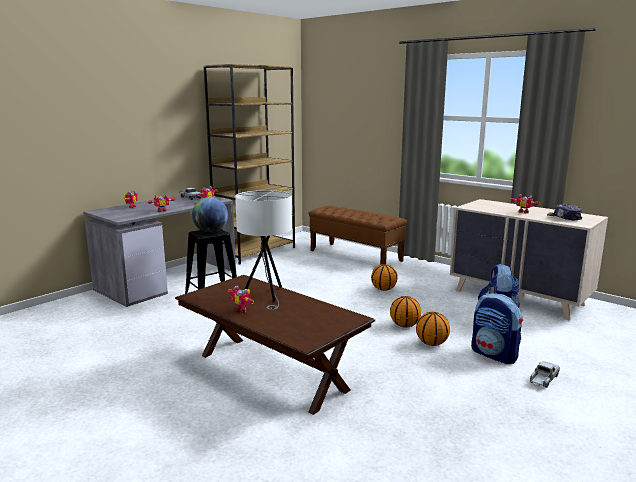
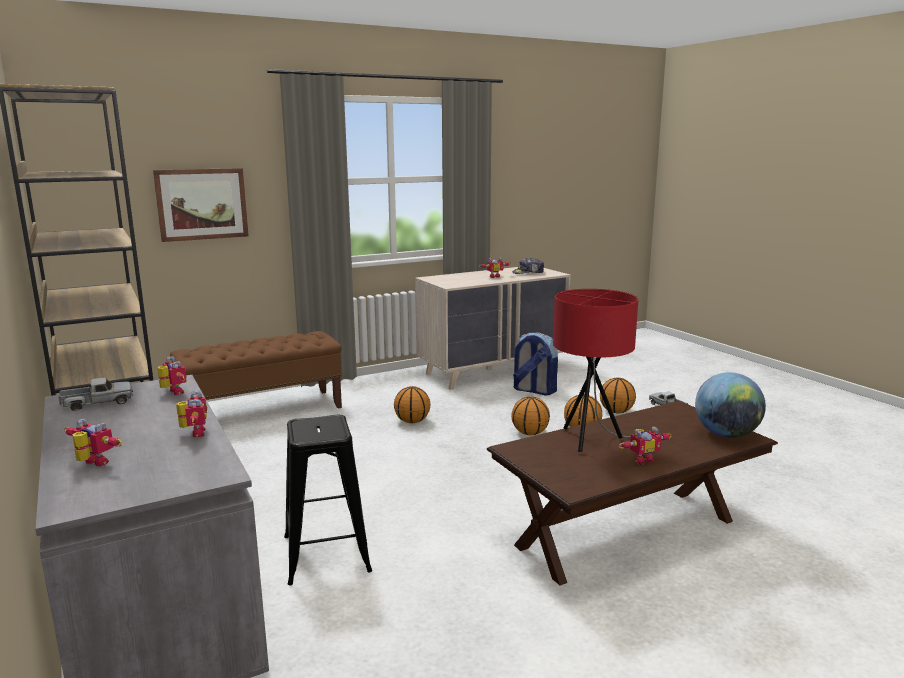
camera: 70 degrees left, 0 degrees up
(211, 232) = (319, 426): globe -> globe (726, 435)
(266, 296) = (592, 441): white table lamp -> red table lamp
(365, 125) = (202, 204): none -> picture
(495, 354) = (616, 411): backpack -> basketball

